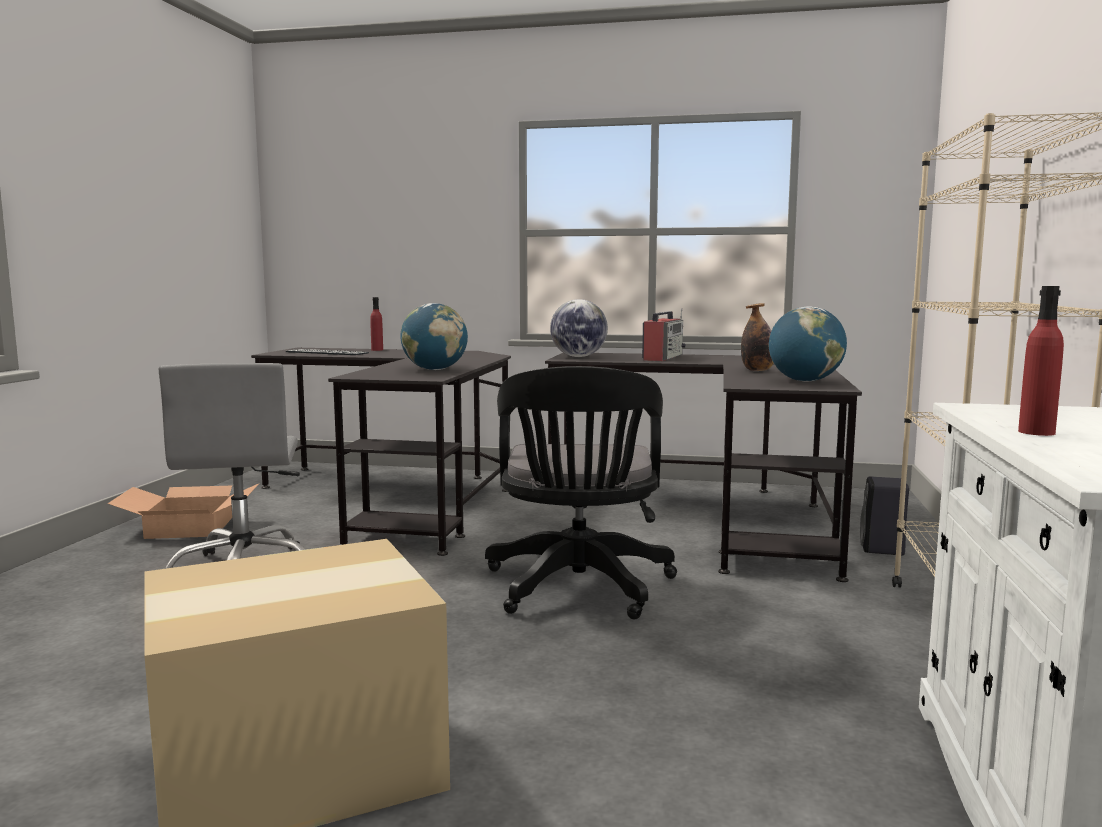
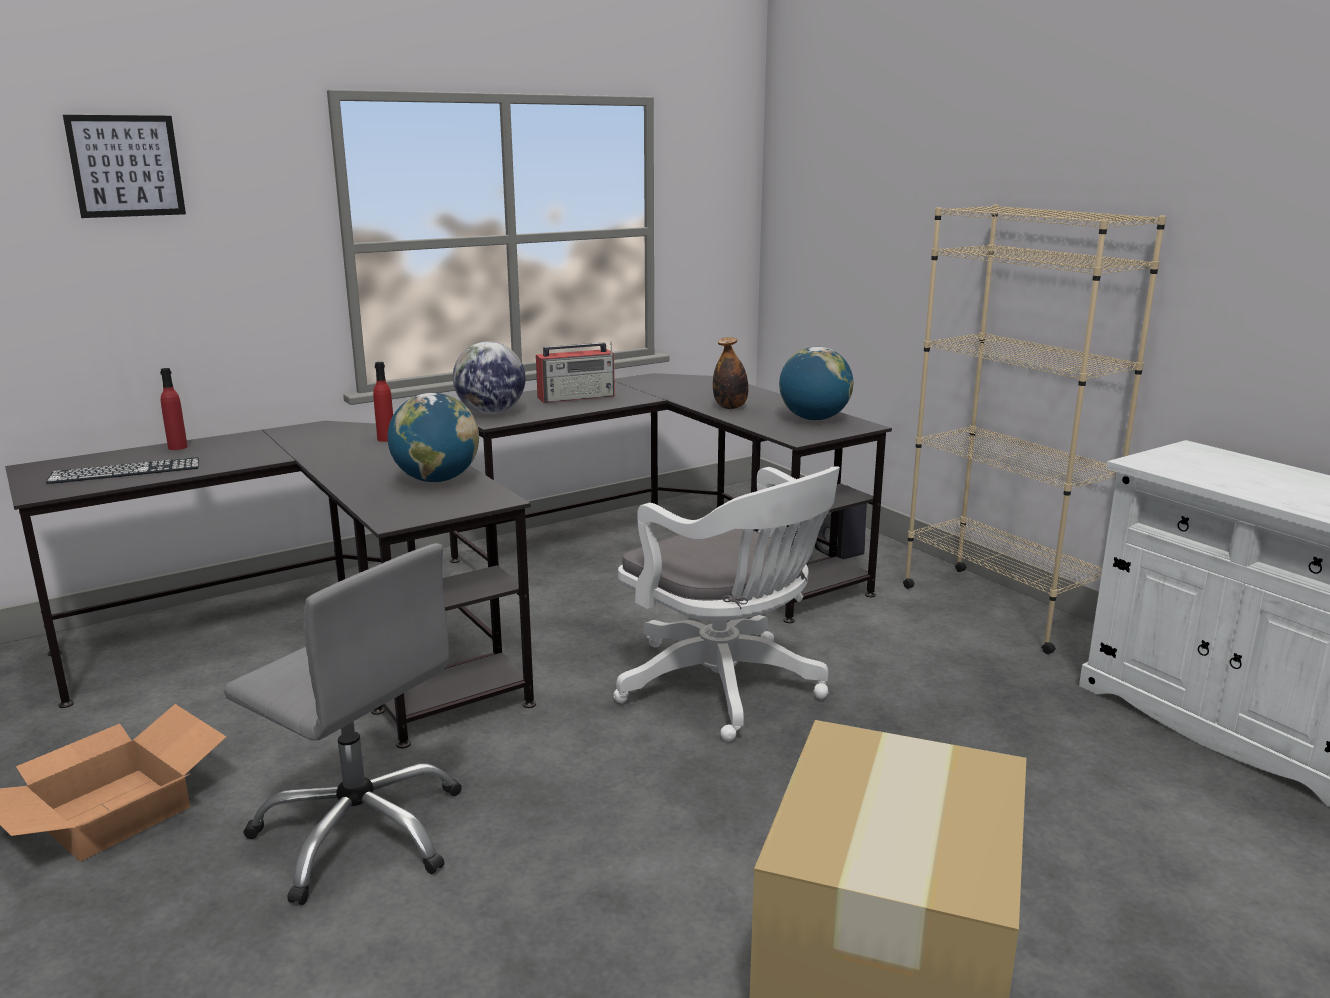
camera: 45 degrees left, 10 degrees up
(392, 175) = (126, 166): none -> picture
(578, 589) = (727, 688): black office chair -> white office chair
(663, 357) = (577, 397): radio -> radio turned 90 degrees clockwise
(1036, 432) = (1251, 488): red bottle -> red bottle (386, 439)

